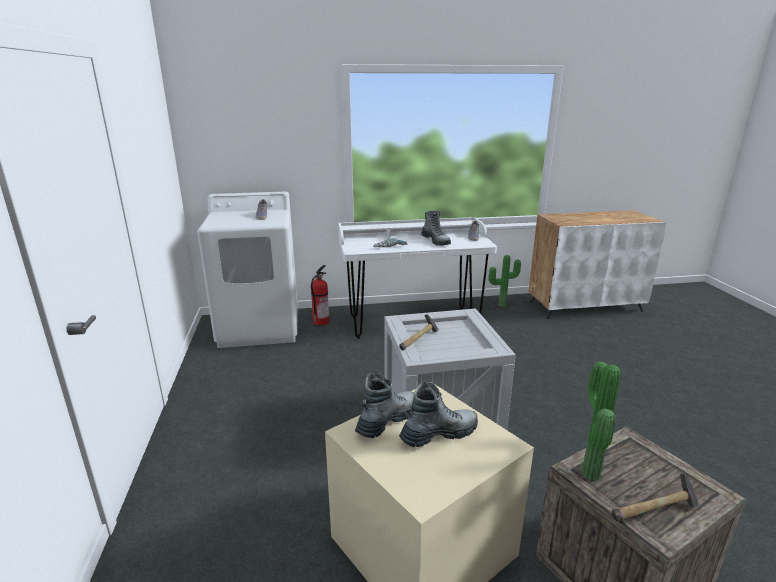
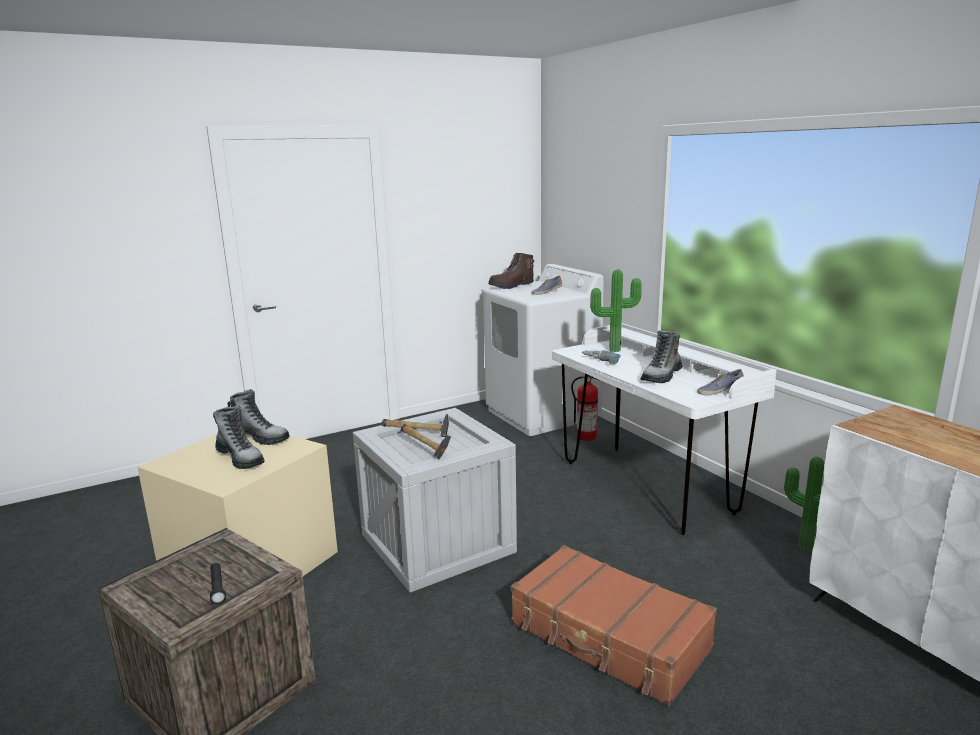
camera: 70 degrees right, 5 degrees down
(216, 221) = (511, 286): none -> brown boot
(569, 378) = (608, 637): none -> brown suitcase
(587, 474) = (215, 546): potted plant -> potted plant (614, 349)
(654, 512) = (157, 583): hammer -> hammer (424, 447)
(657, 471) = (217, 588): none -> black flashlight

